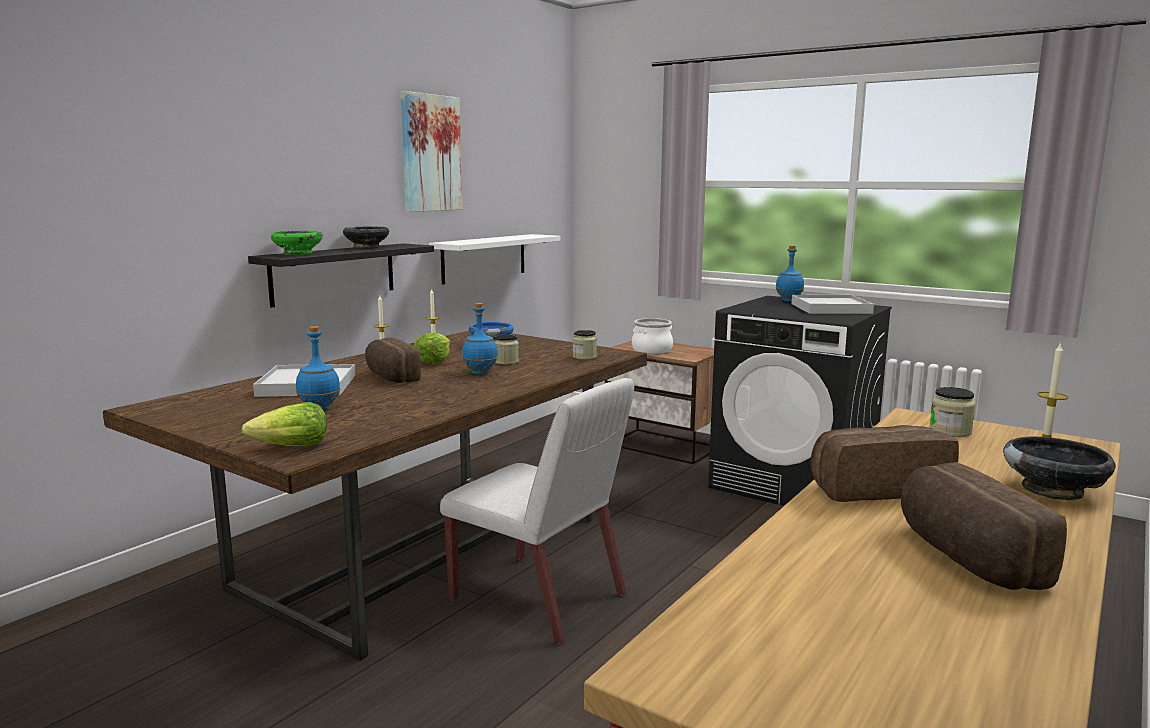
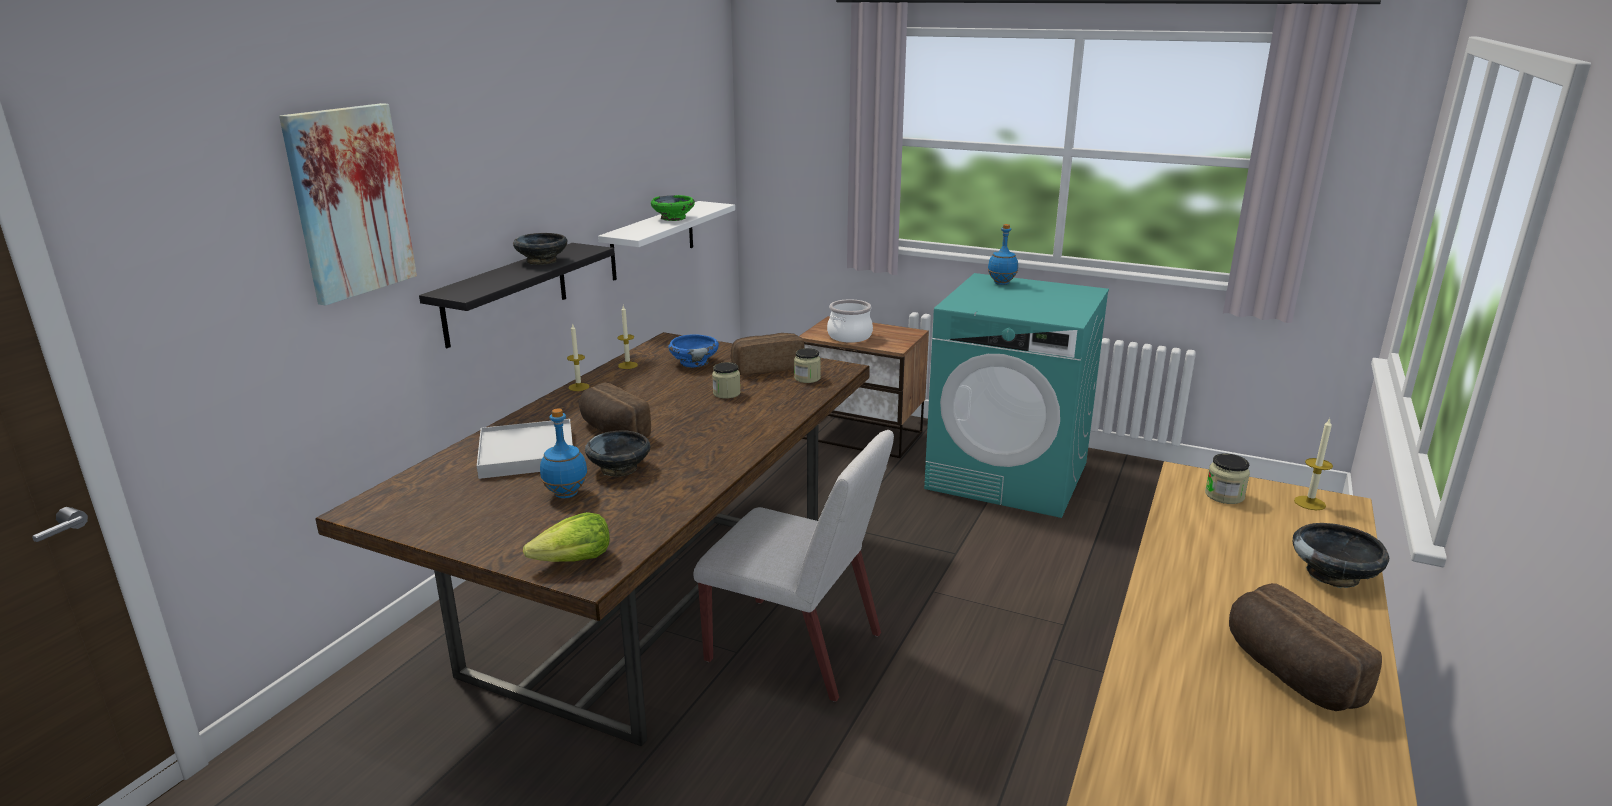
camera: 10 degrees left, 10 degrees up
(298, 254) = (475, 286): green bowl -> green bowl (673, 218)
(378, 398) = (619, 468): none -> black bowl
(430, 153) = (593, 130): picture -> picture (349, 202)
(433, 361) = (645, 398): lettuce -> none
(480, 373) = (708, 416): blue bottle -> none
(793, 483) = (1008, 476): black washing machine -> turquoise washing machine
(830, 308) = (1049, 297): white tray -> none
(876, 488) = (1188, 588): bread -> bread (767, 367)

